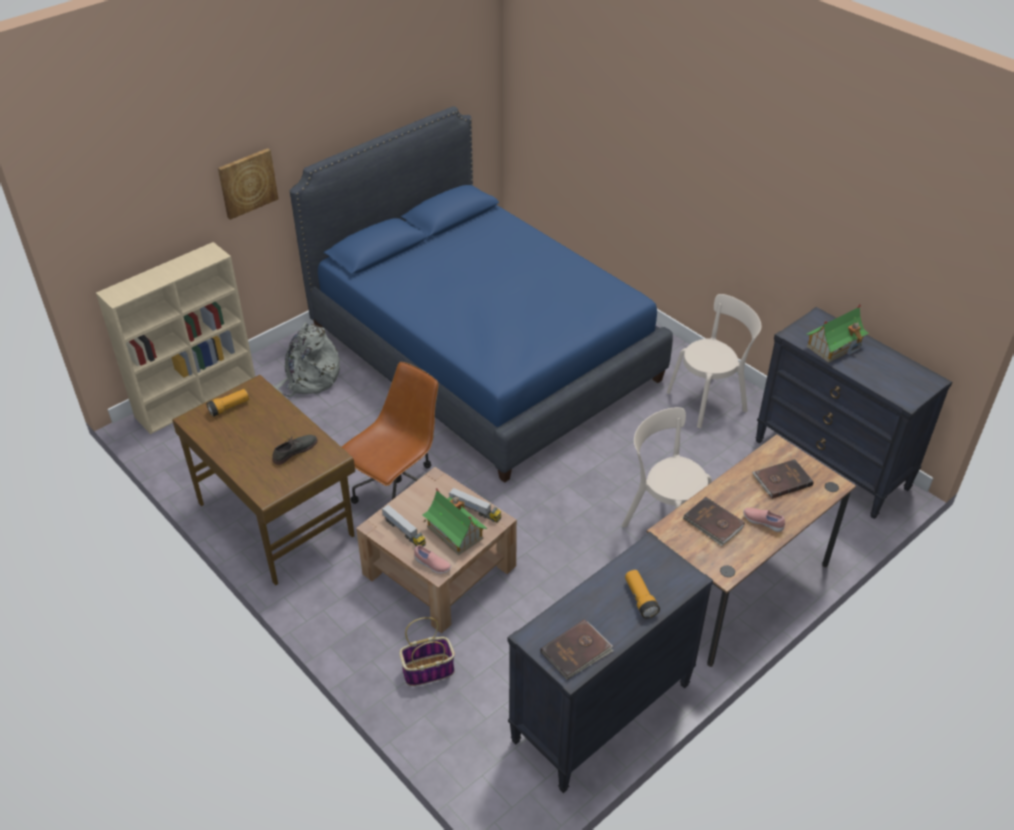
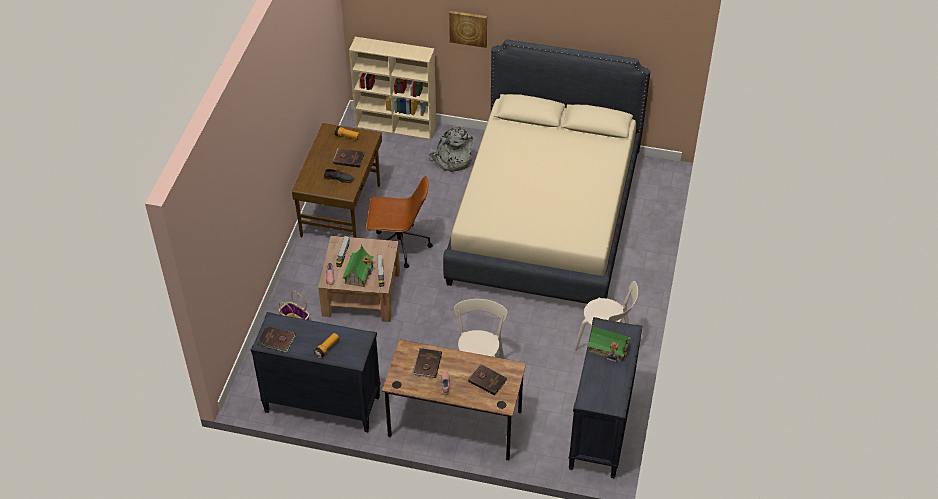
camera: 55 degrees right, 5 degrees up
(270, 425) = (348, 158): none -> brown book
(483, 354) = (545, 219): blue bed -> beige bed

